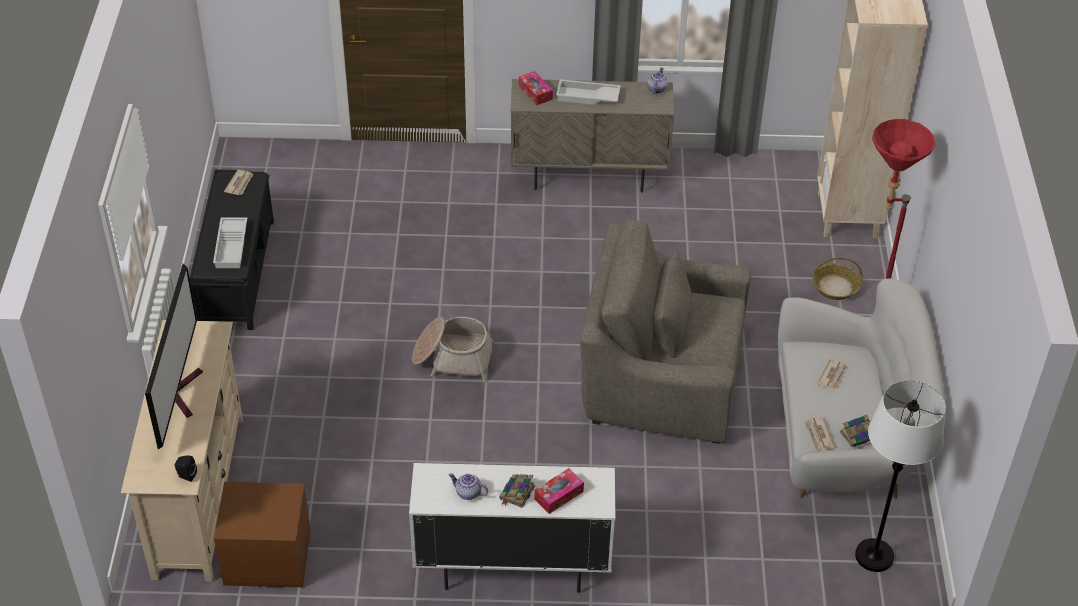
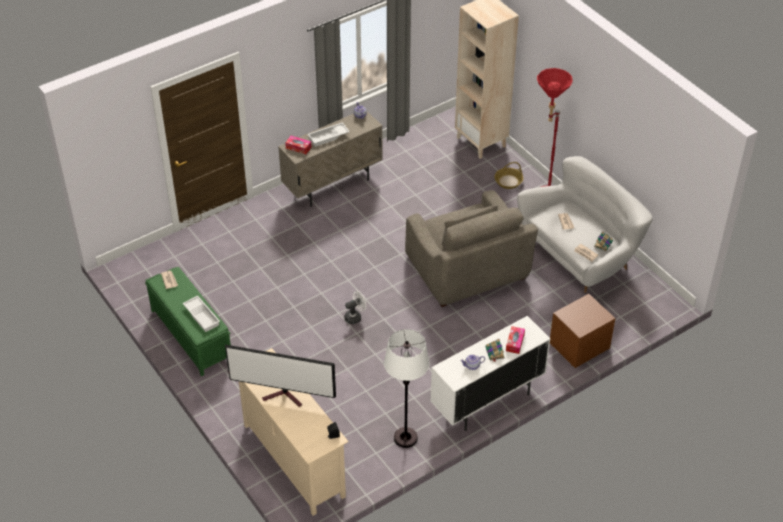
camera: 35 degrees left, 0 degrees up
(183, 391) = (285, 396): television -> television turned 135 degrees clockwise
(237, 272) = (190, 335): black bench -> green bench
(266, 559) = (362, 470): brown nightstand -> brown nightstand (579, 346)
(452, 358) = (355, 317): basket -> white fan
(661, 376) = (468, 269): grey armchair -> grey armchair turned 90 degrees counterclockwise
(874, 556) = (641, 301): white floor lamp -> white floor lamp (405, 437)

